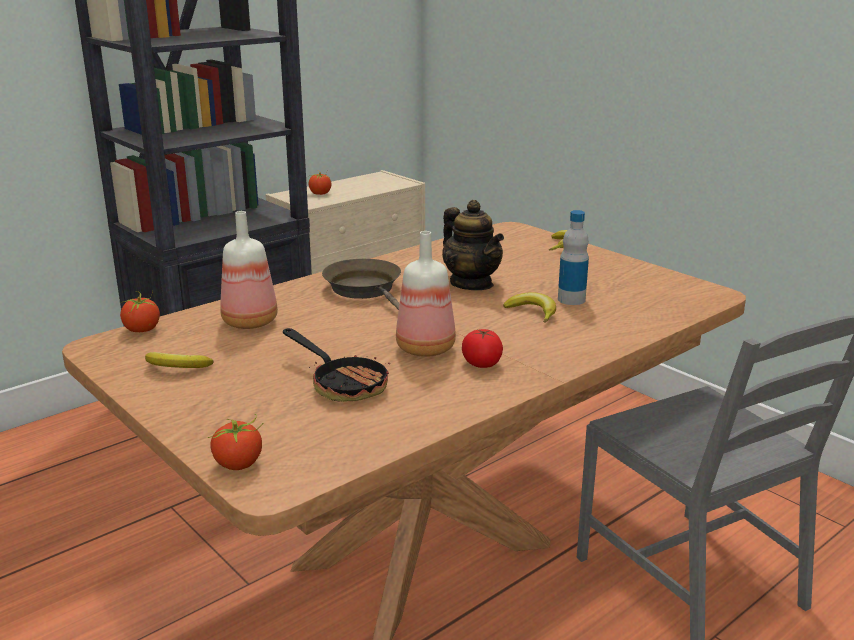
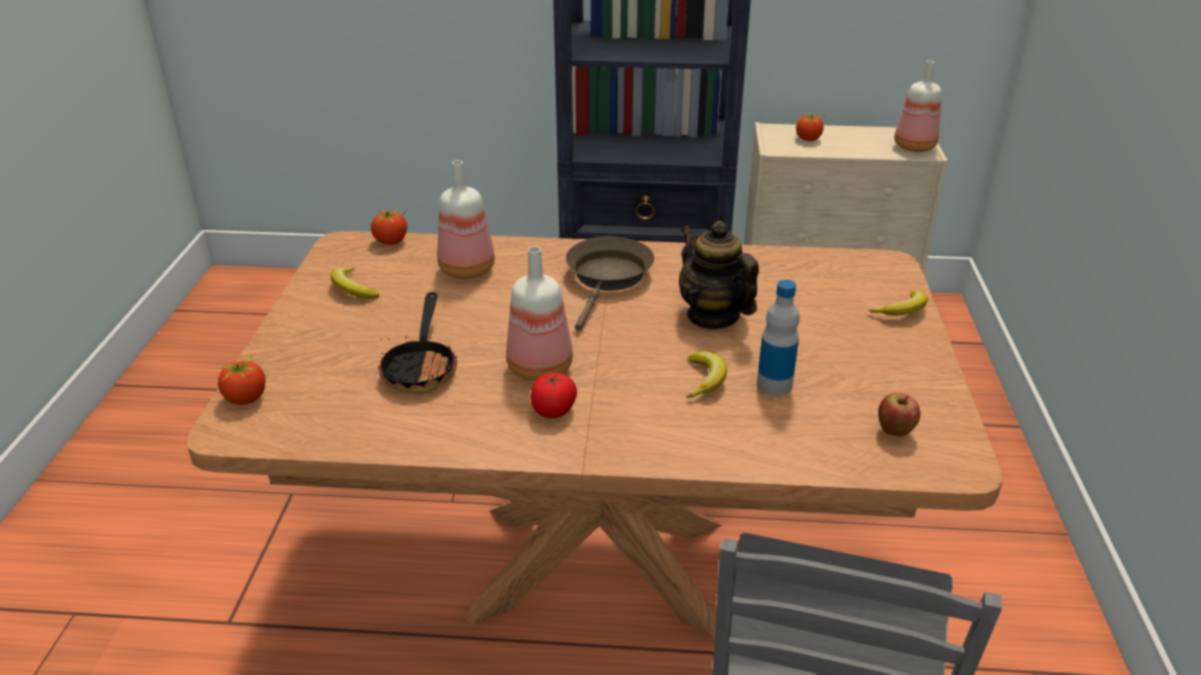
camera: 45 degrees right, 10 degrees up
(394, 181) = (914, 147): none -> bottle
(471, 284) = (713, 316): teapot -> teapot turned 135 degrees clockwise
(665, 294) = (894, 432): none -> apple

